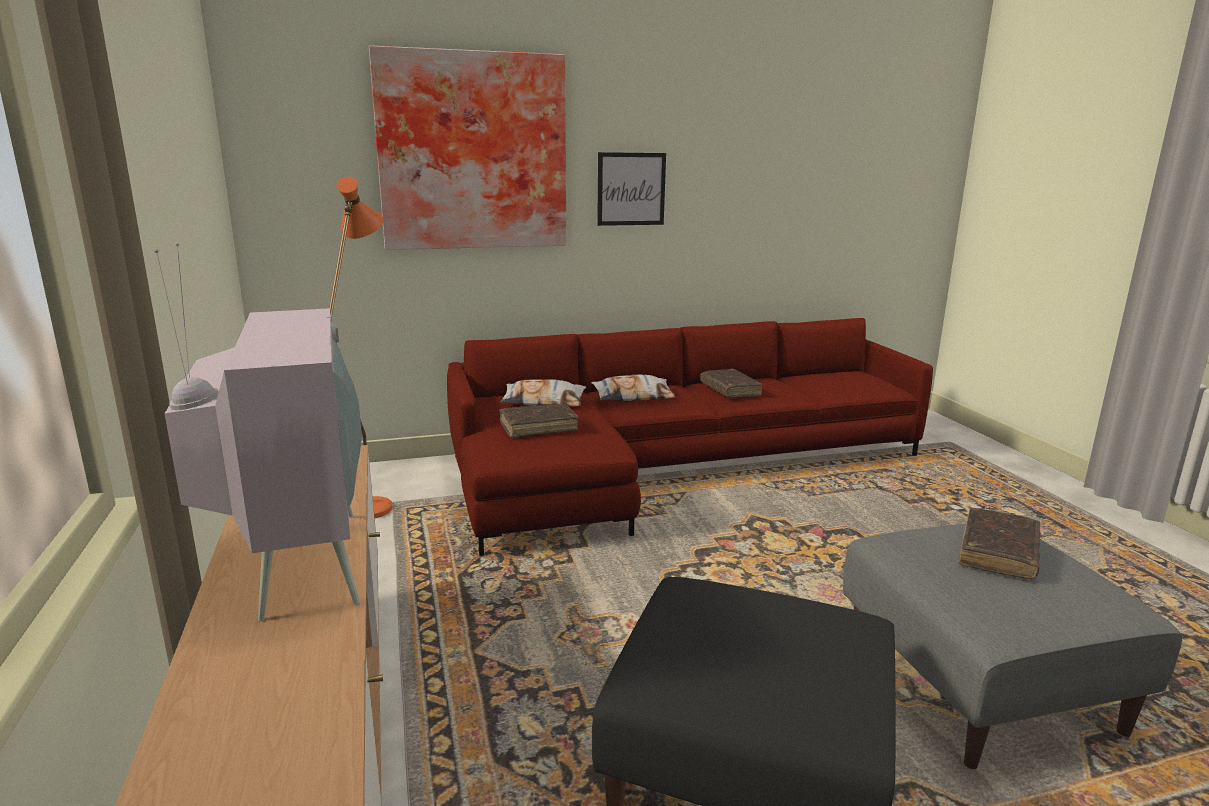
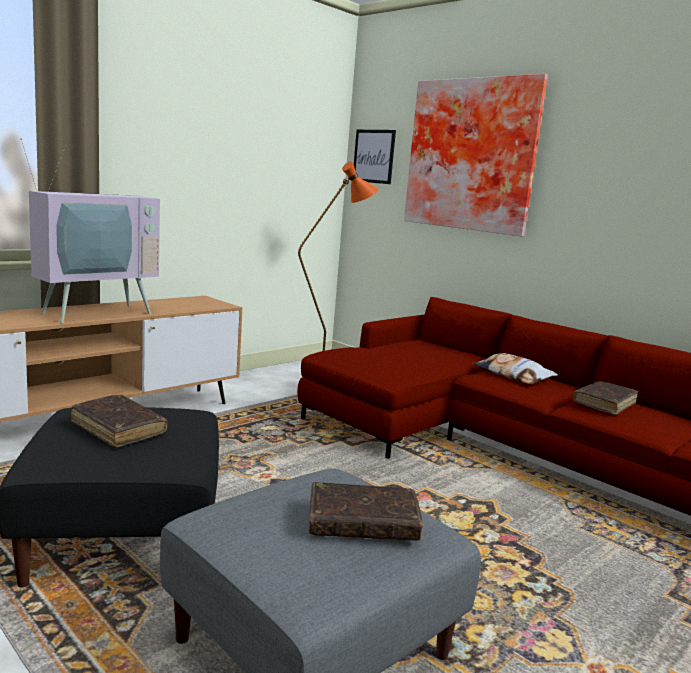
camera: 60 degrees right, 5 degrees down
(538, 427) = (384, 354): brown book -> brown book (118, 429)
(543, 401) = (442, 352): pillow -> none
(631, 189) = (594, 193): picture -> picture (373, 156)

